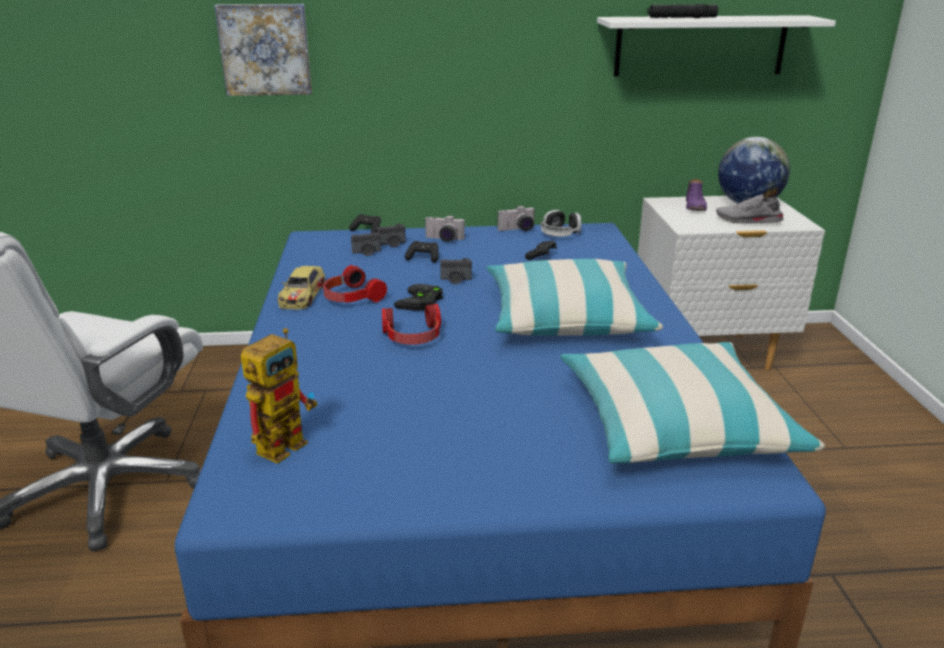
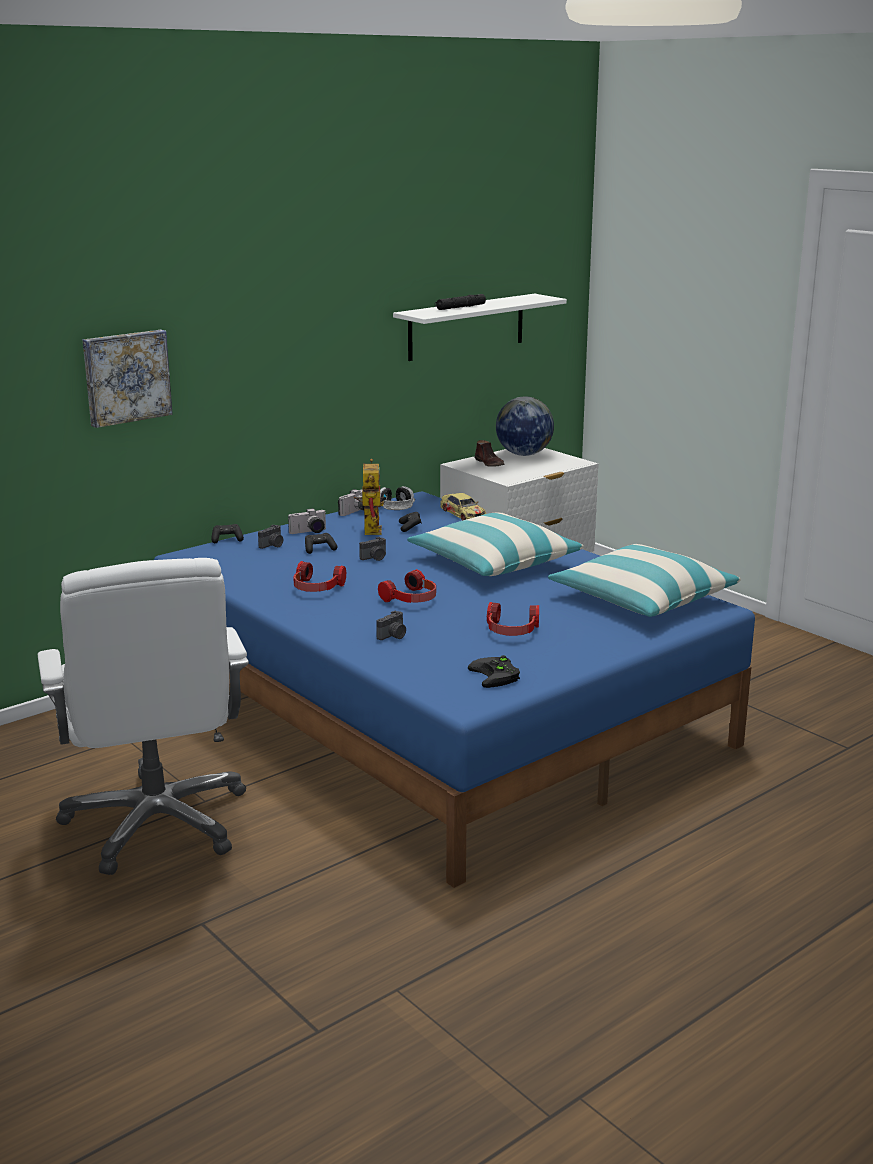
camera: 35 degrees left, 5 degrees down
(286, 441) = (438, 670): toy robot -> toy robot (370, 528)
(302, 294) = (272, 596): toy car -> toy car (463, 514)
(367, 253) = (263, 556): camera -> camera (393, 636)
(421, 302) = (376, 578): black game controller -> black game controller (497, 676)
(447, 415) = (511, 631): none -> headphones
(695, 207) = (490, 463): purple shoe -> brown shoe
(748, 221) = (541, 467): grey shoe -> none

